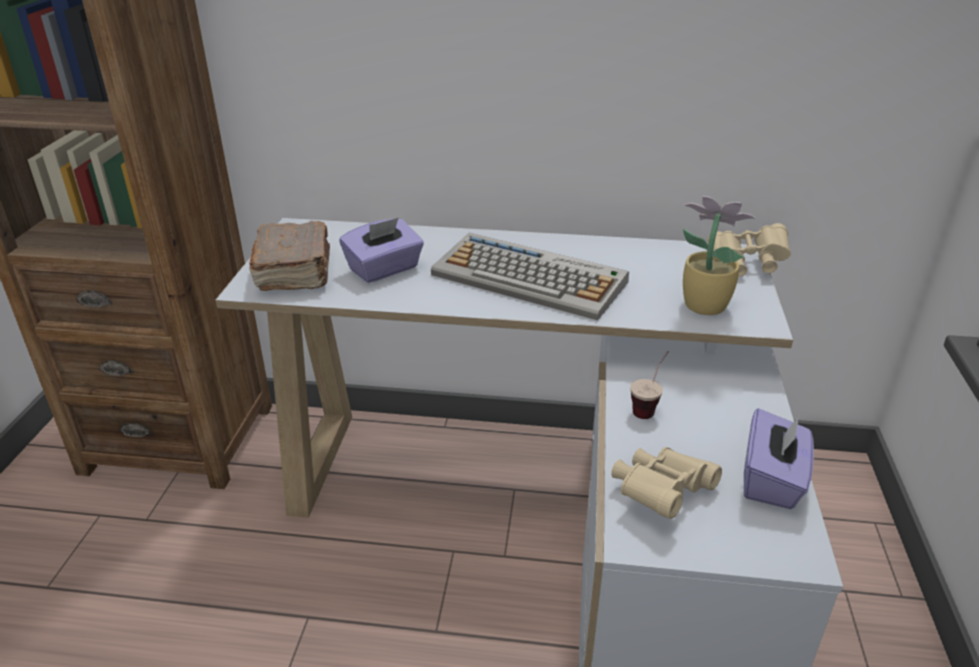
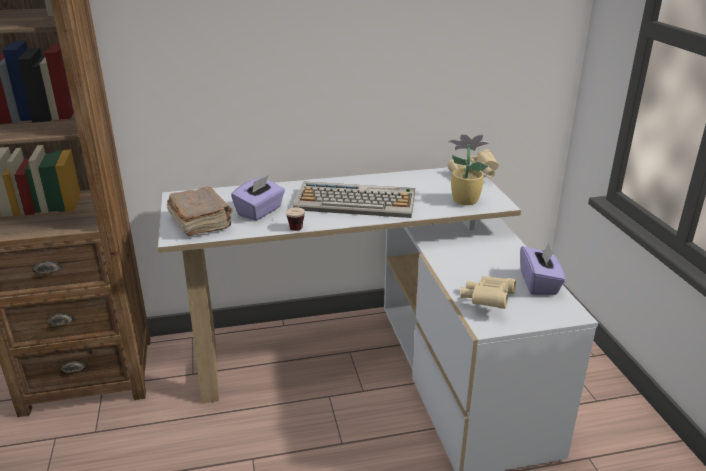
camera: 20 degrees left, 5 degrees down
(649, 406) = (455, 262): cup -> cup (298, 224)

